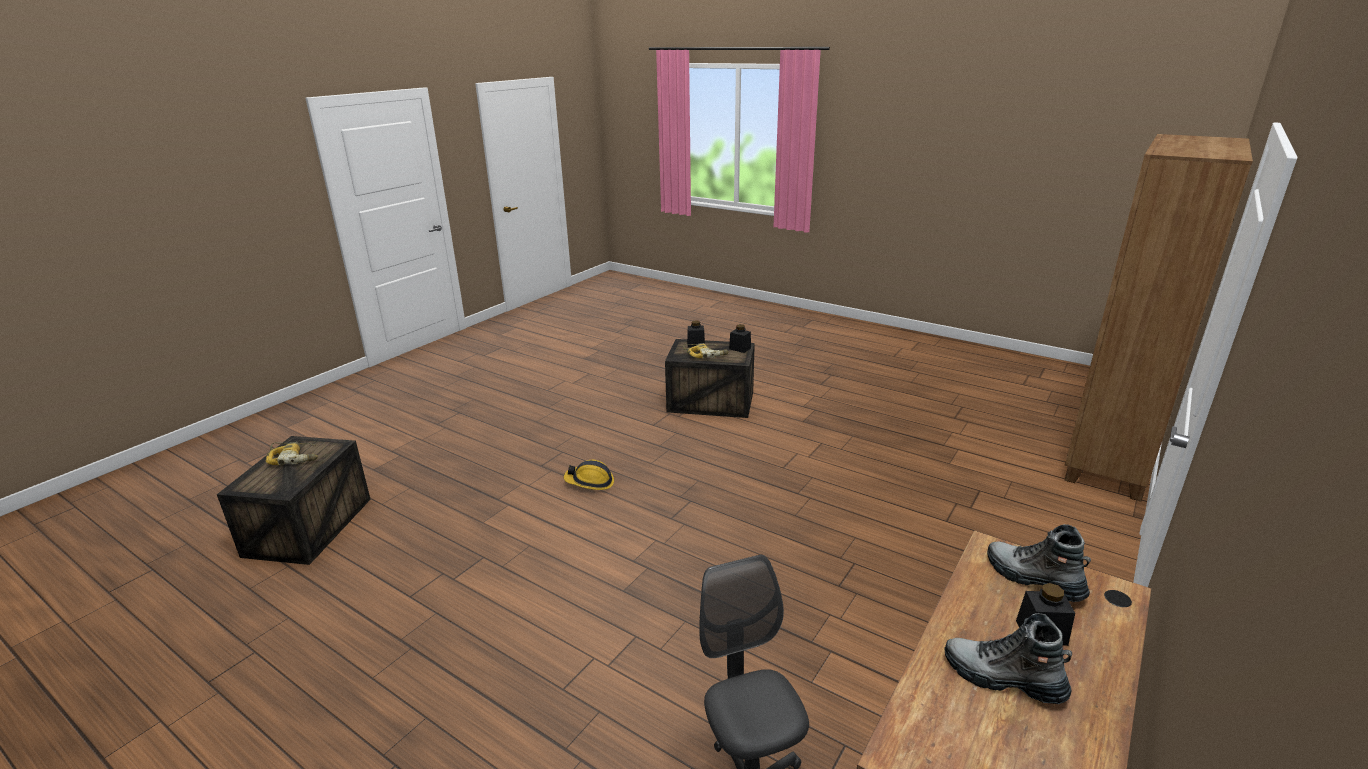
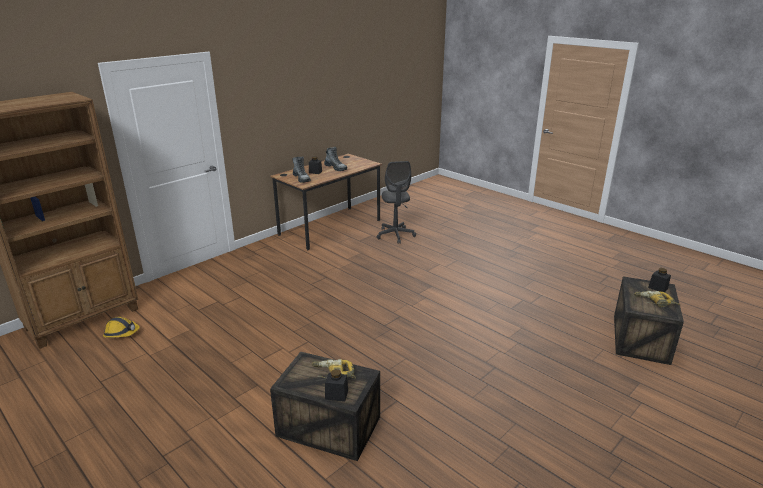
camera: 170 degrees left, 0 degrees up
(590, 482) = (453, 347): hard hat -> hard hat (122, 333)
(740, 348) = (292, 379): black jar -> black jar (658, 288)

